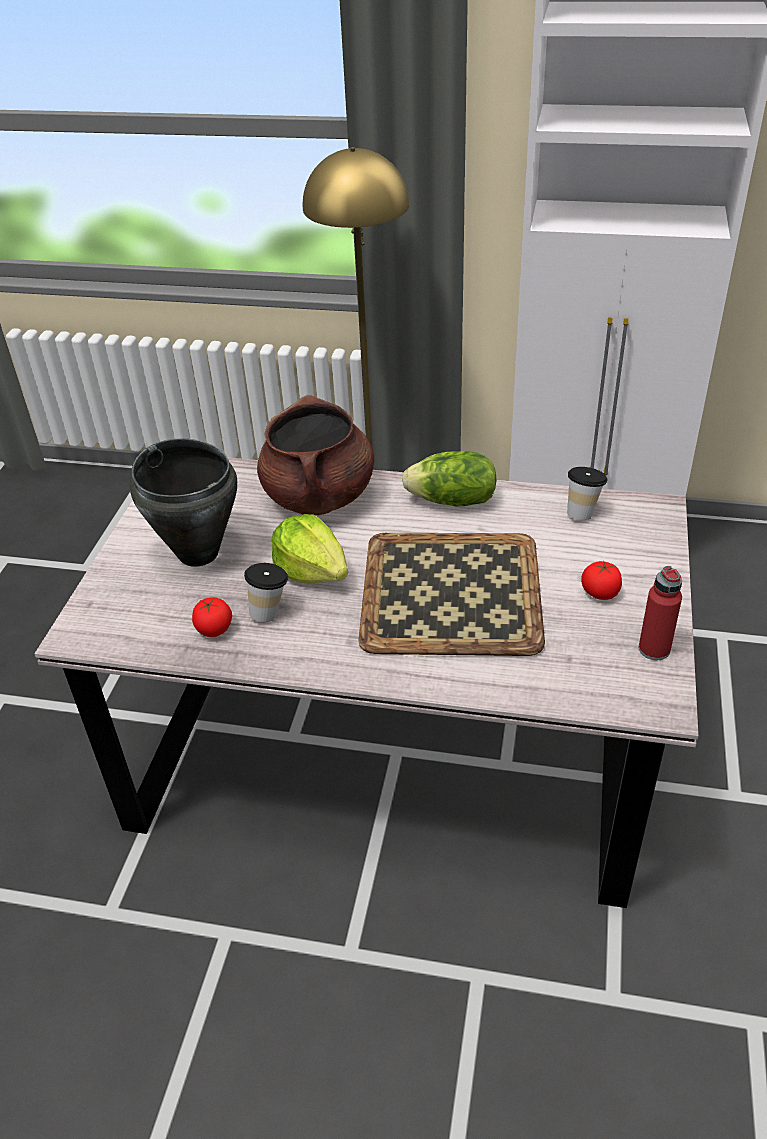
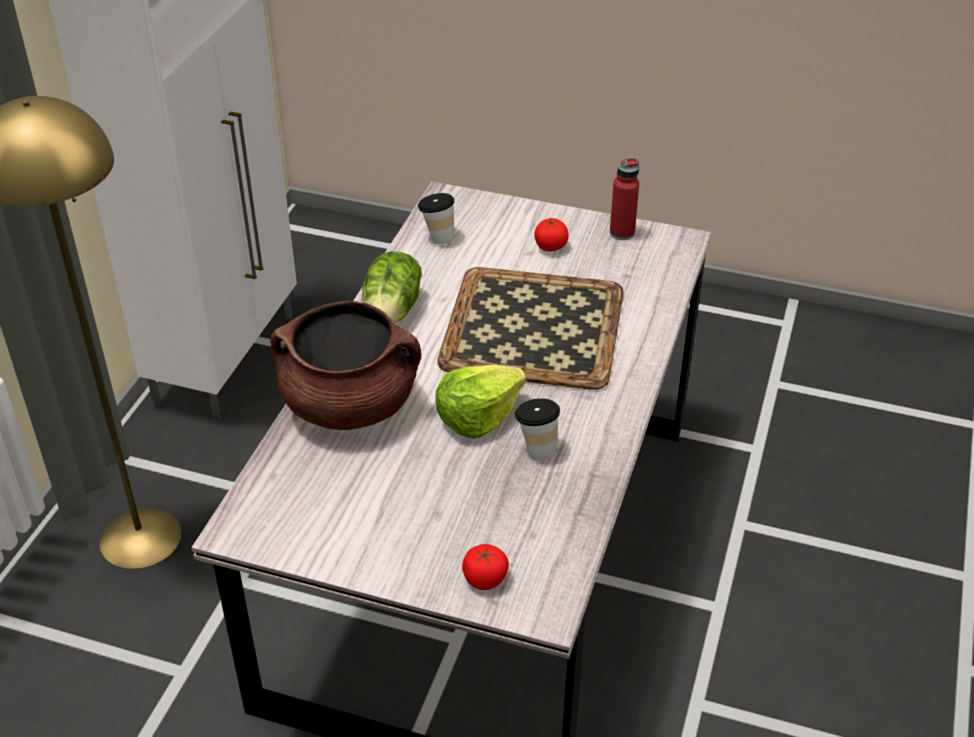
camera: 85 degrees left, 0 degrees up
(199, 553) = (424, 506): black cooking pot -> none
(214, 629) = (555, 492): tomato -> tomato (485, 579)

